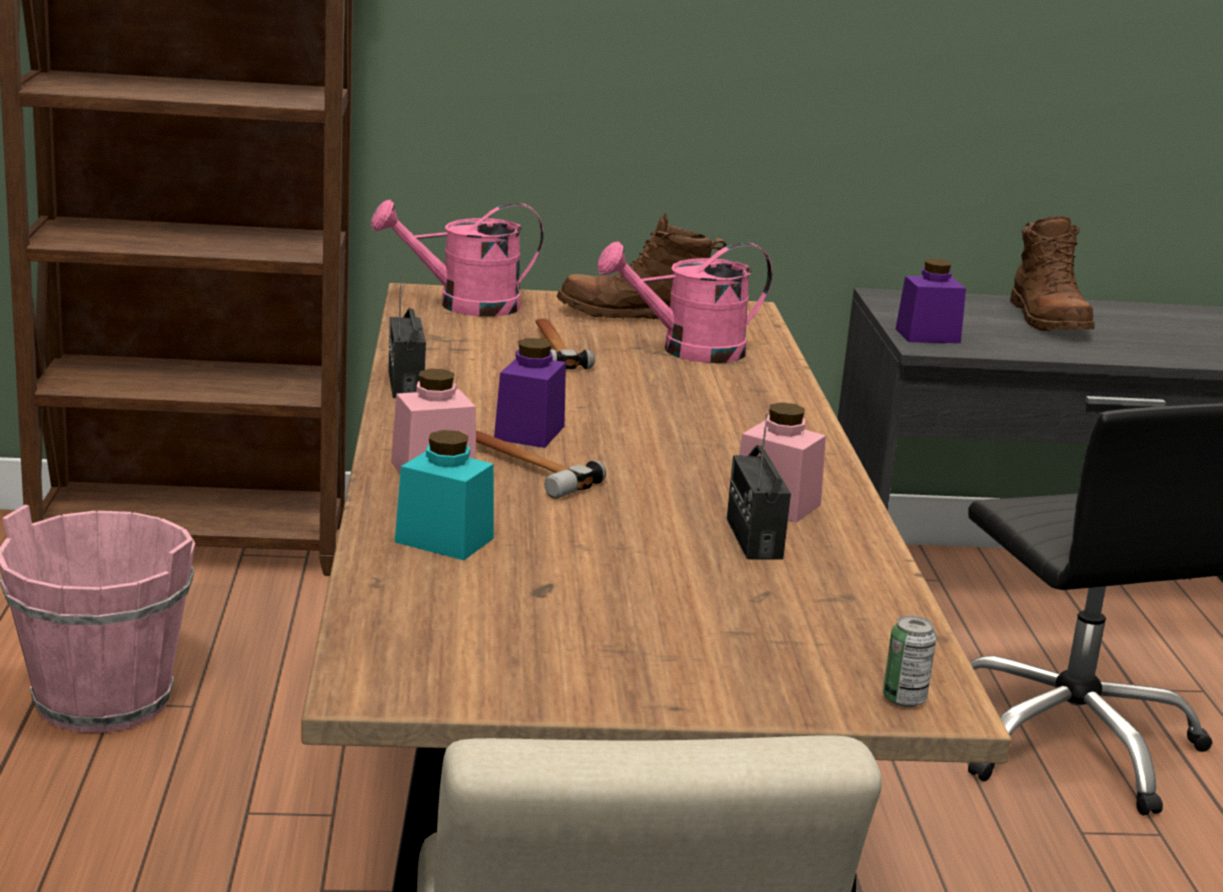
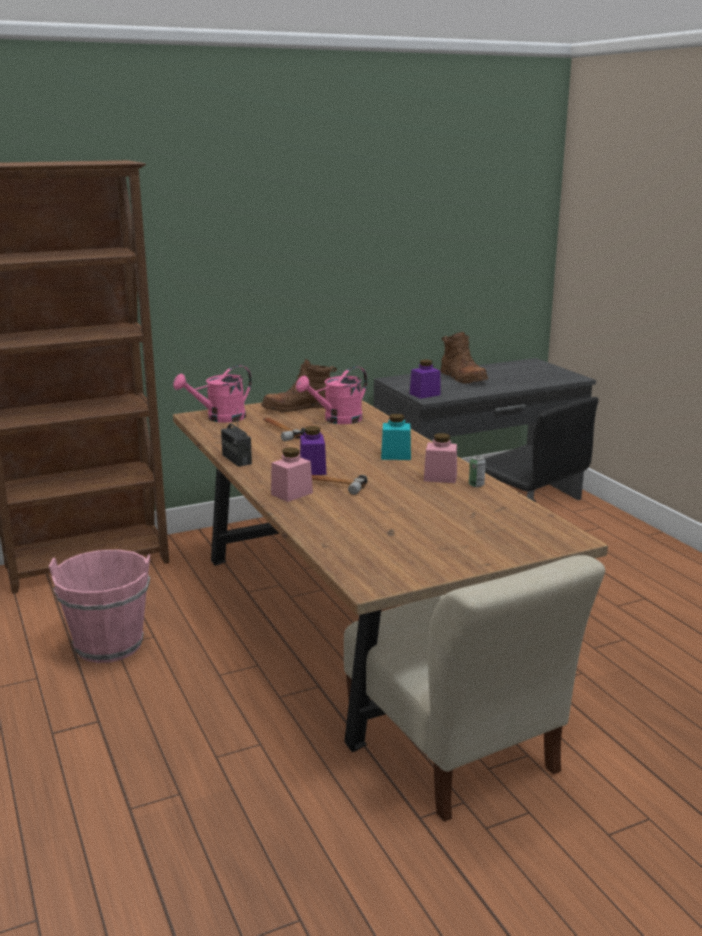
camera: 20 degrees left, 0 degrees up
(444, 540) = (330, 521): turquoise jar -> turquoise jar (396, 455)
(753, 538) = (446, 493): radio -> none
(904, 699) = (560, 540): can -> can (476, 485)

